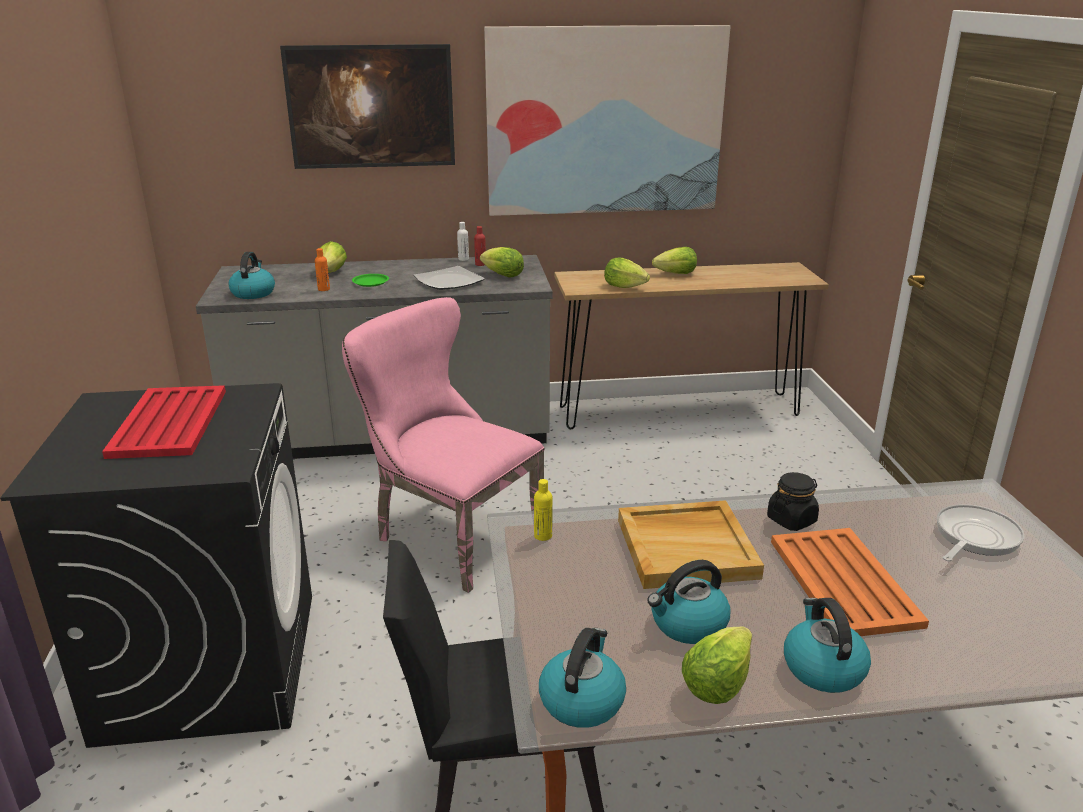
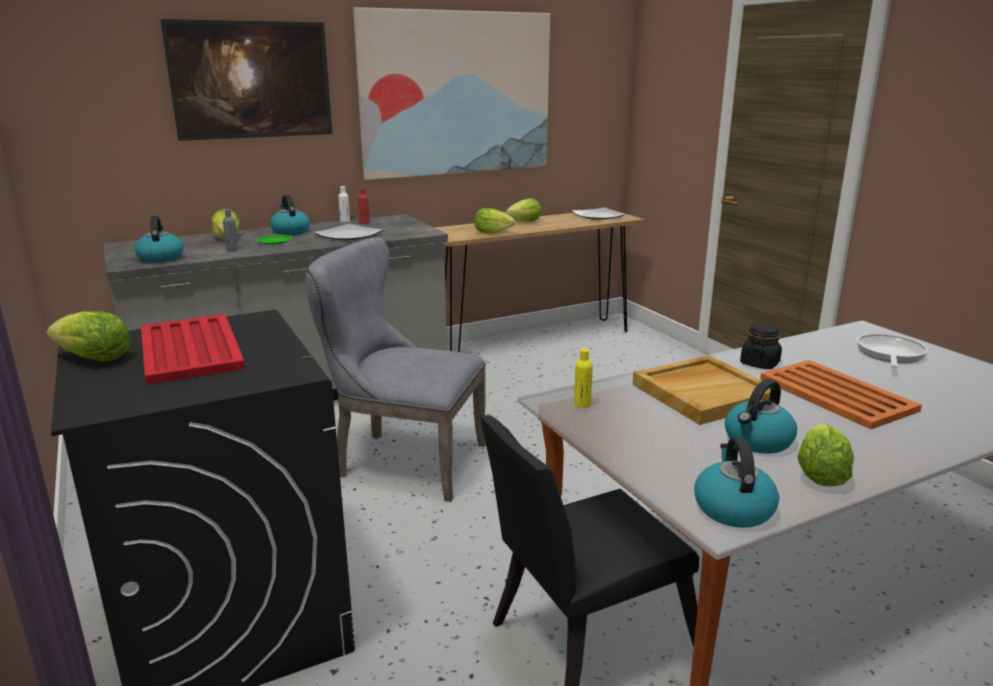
camera: 20 degrees left, 5 degrees down
(324, 289) = (232, 250): orange bottle -> grey bottle
(449, 535) = (402, 461): pink chair -> grey chair
(503, 275) = (393, 228): lettuce -> lettuce (94, 359)
(773, 273) = (598, 216): none -> plate
(822, 668) = (880, 449): kettle -> kettle (290, 232)

